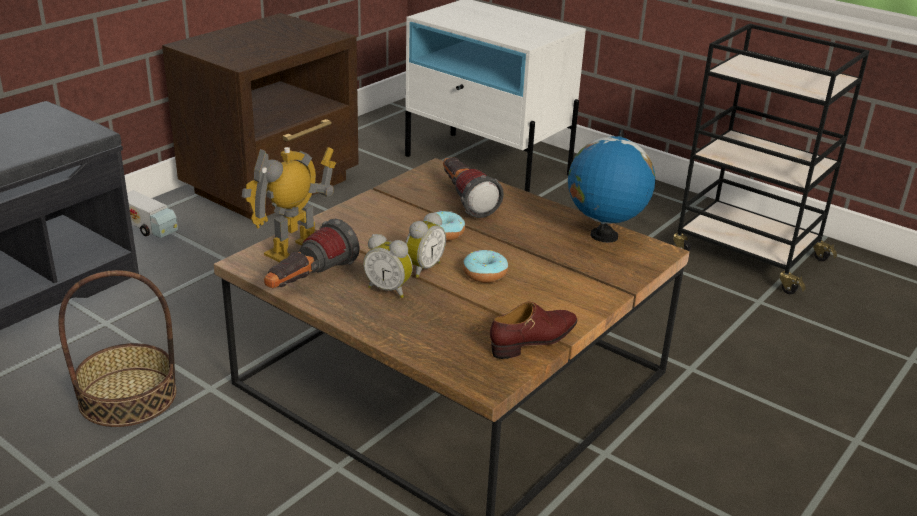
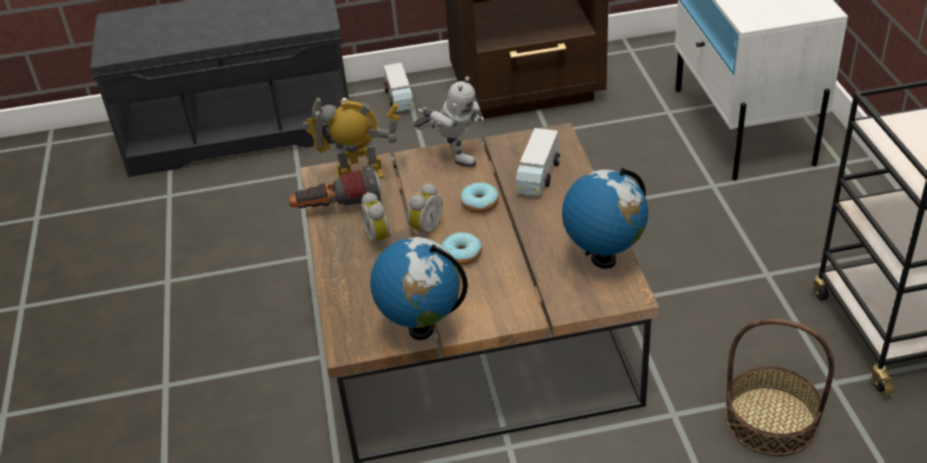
camera: 45 degrees right, 10 degrees up
(128, 396) = (258, 239): basket -> basket (771, 420)
(366, 208) = (453, 156): none -> toy robot
(422, 268) = (425, 230): alarm clock -> alarm clock turned 45 degrees counterclockwise
(465, 200) = (537, 176): flashlight -> toy truck
(534, 340) = (421, 329): brown shoe -> globe

